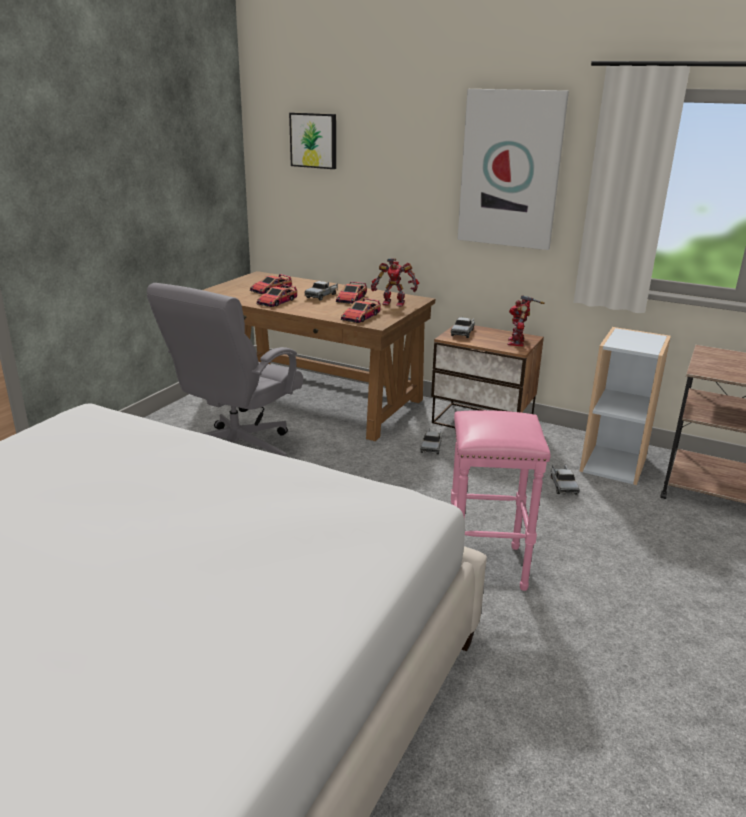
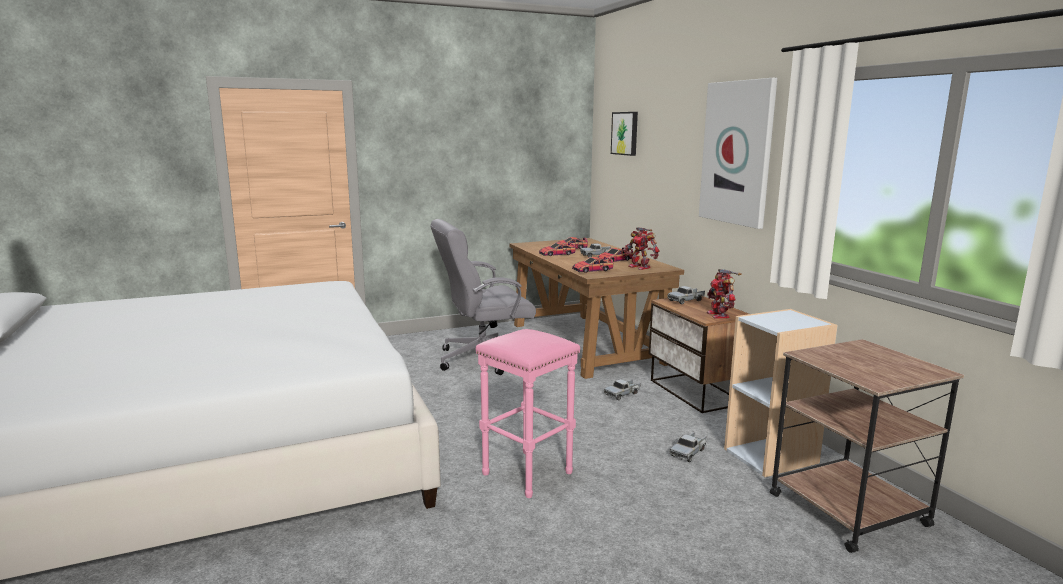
camera: 40 degrees right, 10 degrees down
(518, 342) = (719, 315): toy robot -> toy robot turned 60 degrees counterclockwise

